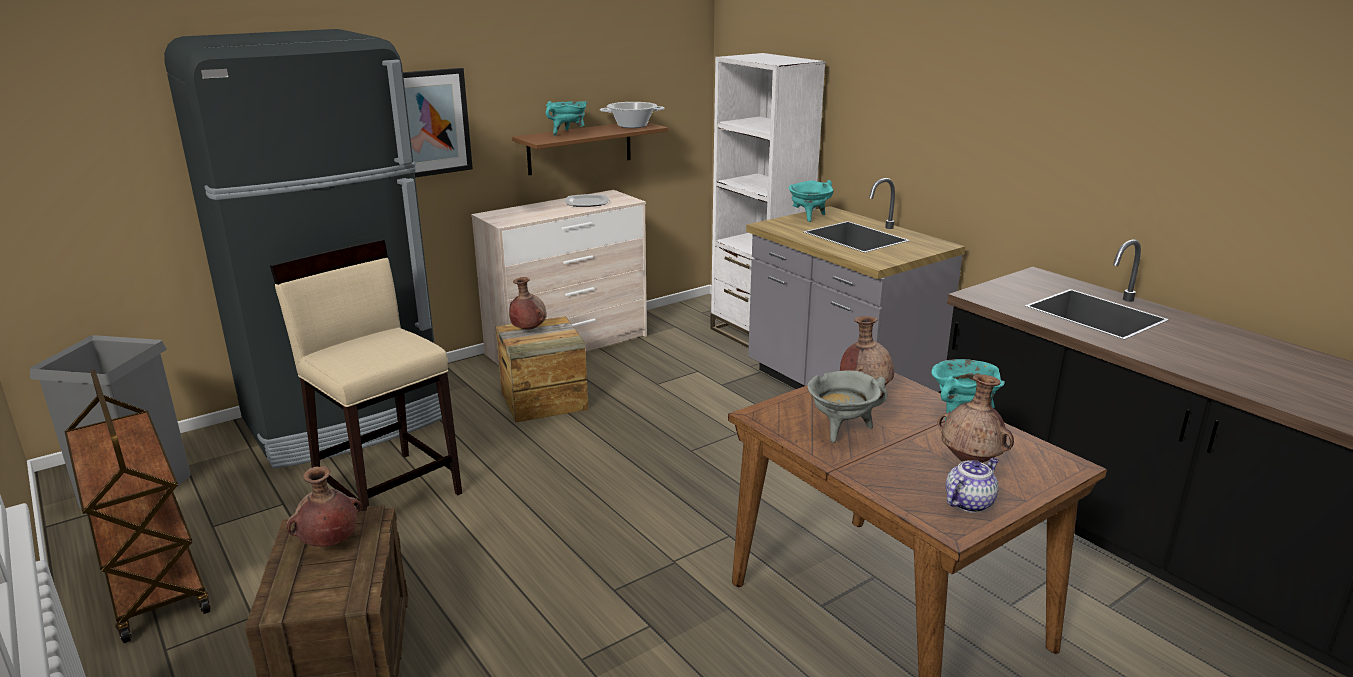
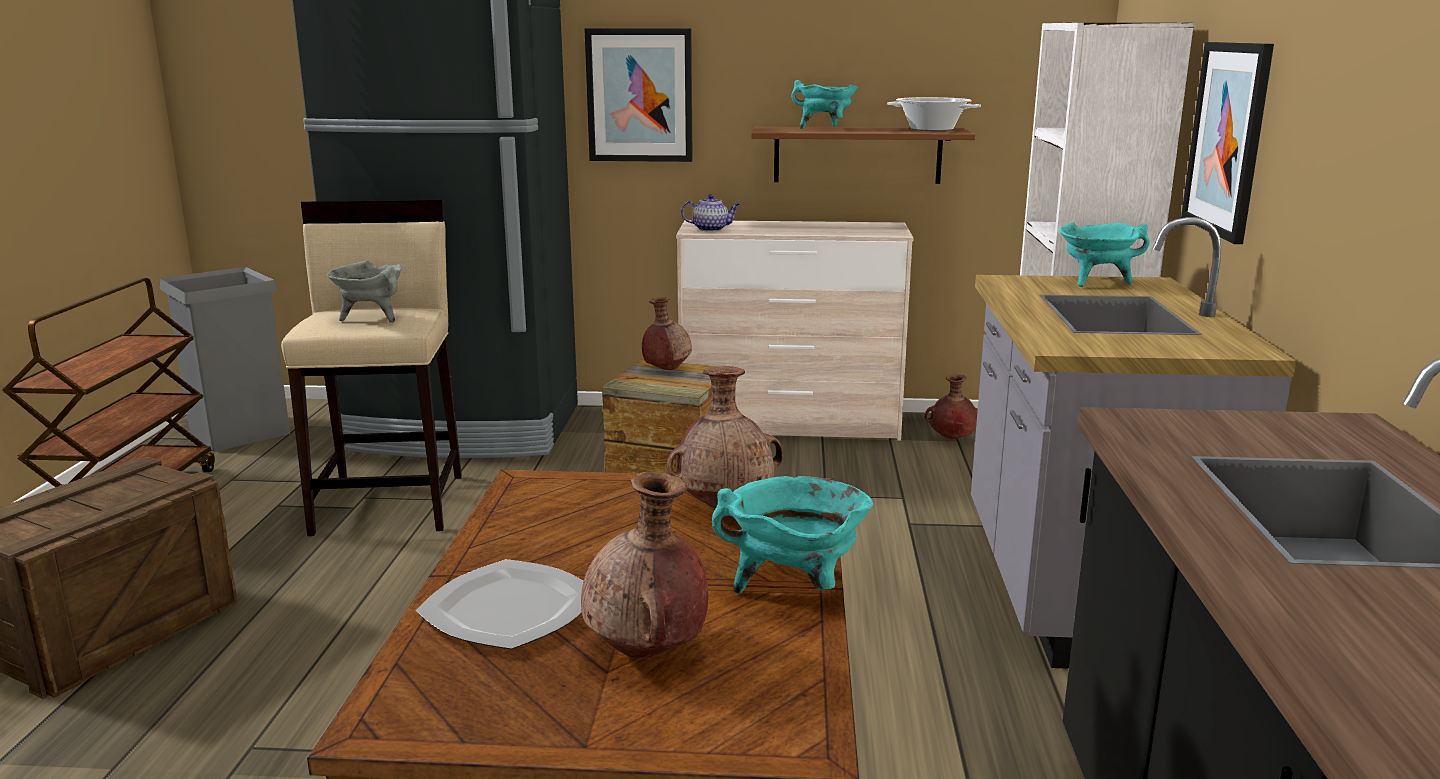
camera: 40 degrees right, 5 degrees down
(328, 543) = (118, 490): brown vase -> brown vase (951, 439)
(587, 202) = (836, 228): plate -> plate (509, 610)
(841, 430) = (576, 537): grey cooking pot -> grey cooking pot (371, 318)
(868, 129) = (1227, 139): none -> picture
(969, 502) = (497, 701): teapot -> teapot (711, 229)

